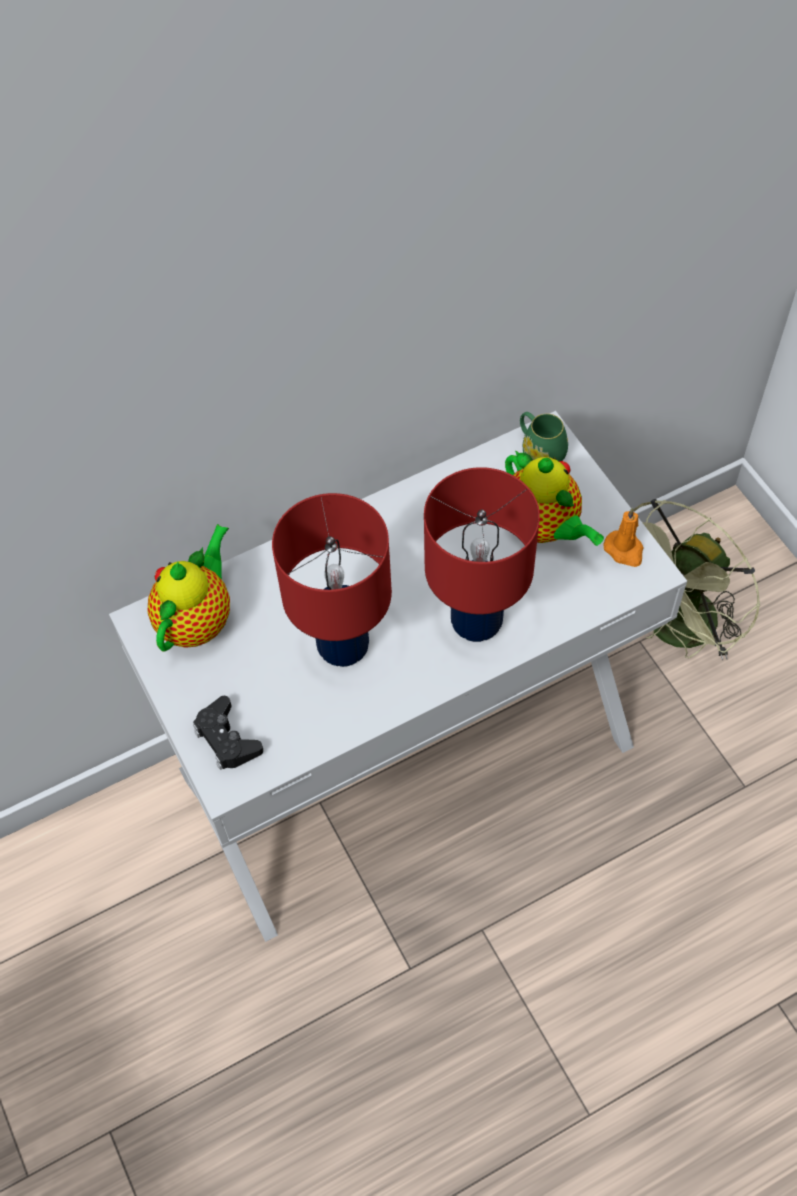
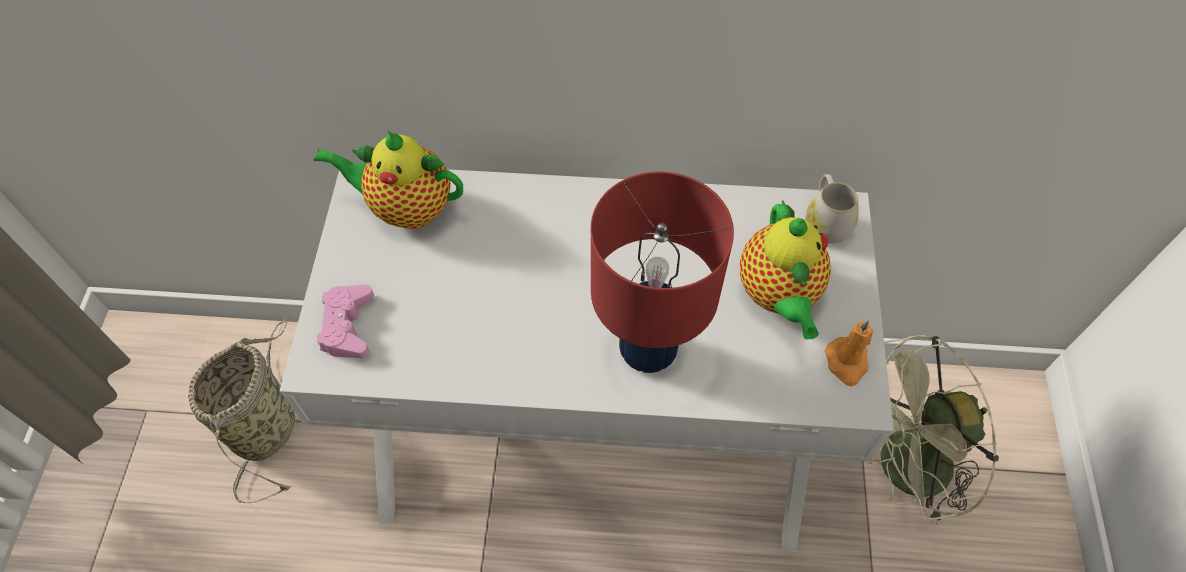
camera: 30 degrees right, 0 degrees up
(91, 923) = (267, 424): none -> basket
(198, 619) = (406, 208): teapot -> teapot turned 135 degrees counterclockwise
(227, 739) = (348, 326): black game controller -> pink game controller
(344, 649) = (509, 305): red table lamp -> none
(539, 451) = (825, 222): green mug -> white mug

